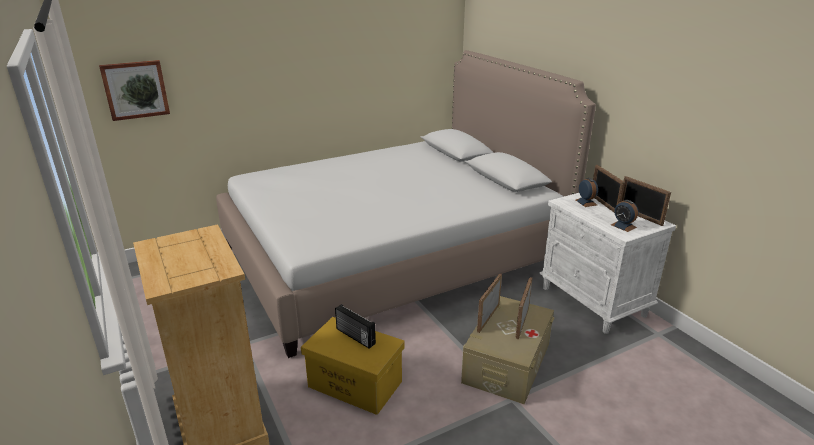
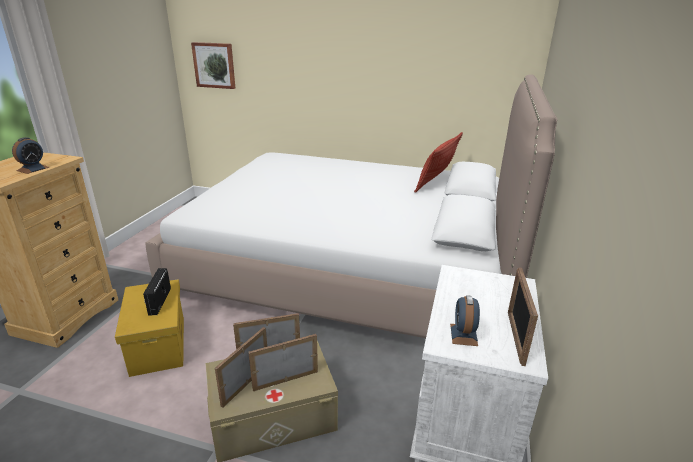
camera: 45 degrees right, 0 degrees up
(425, 154) = (436, 181): none -> pillow
(586, 202) = (480, 287): alarm clock -> alarm clock (33, 169)
(603, 204) = (498, 299): picture frame -> picture frame (245, 384)

